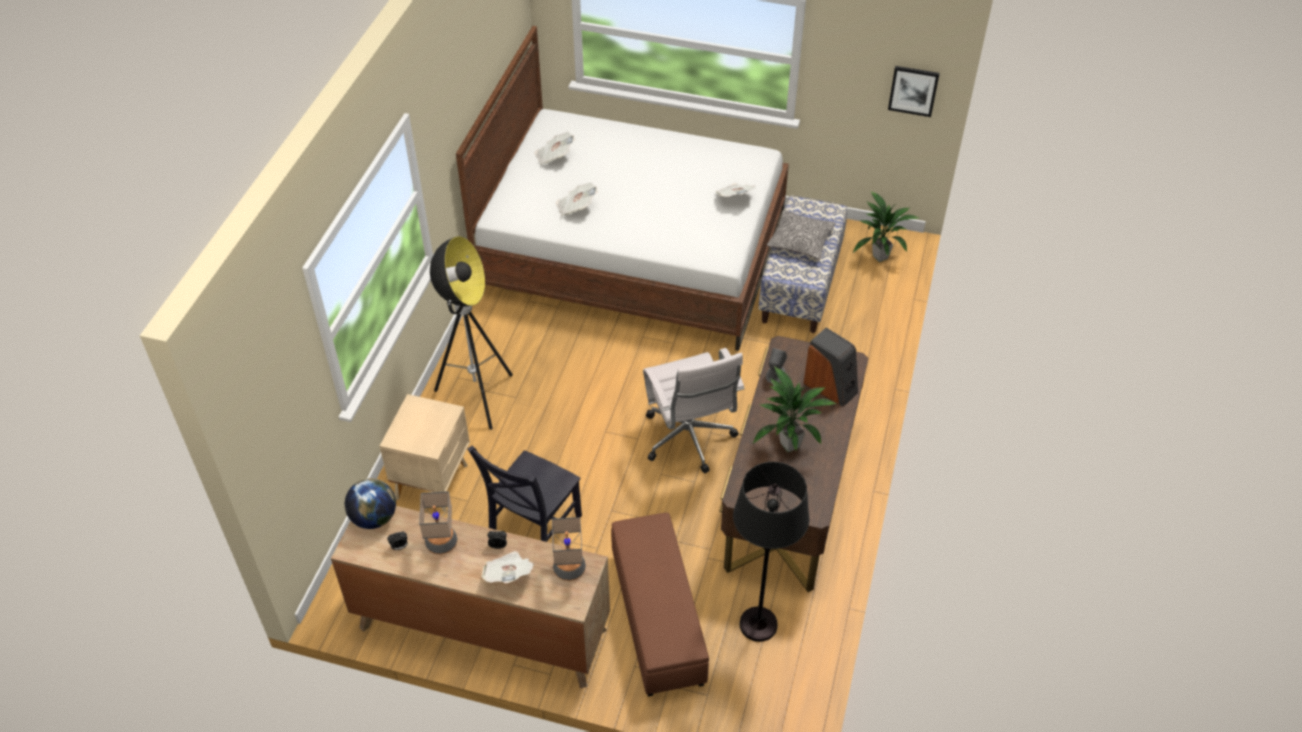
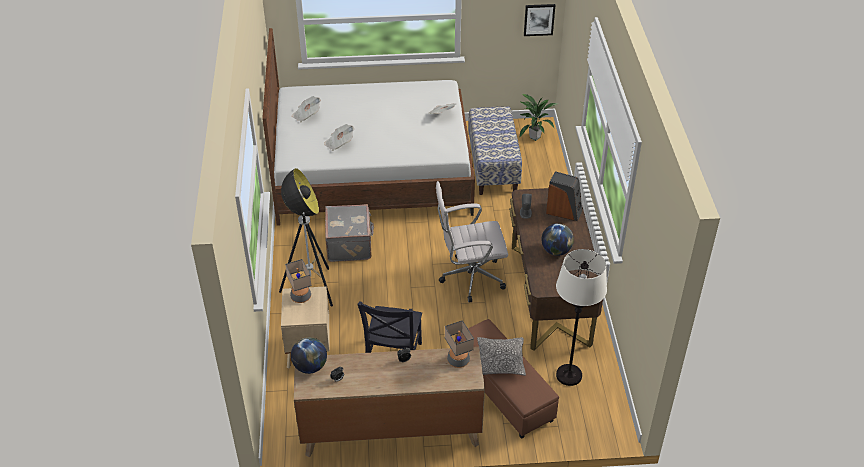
camera: 20 degrees left, 5 degrees down
(441, 543) = (365, 369): table lamp -> table lamp (301, 297)
(508, 575) = (420, 375): newspaper -> none
(555, 349) = (350, 244): none -> grey suitcase
(689, 441) = (469, 278): white office chair -> white office chair turned 120 degrees clockwise
(758, 625) = (569, 375): black floor lamp -> white floor lamp
(789, 444) = (556, 251): potted plant -> globe
(800, 241) = (491, 134): pillow -> pillow (500, 361)

